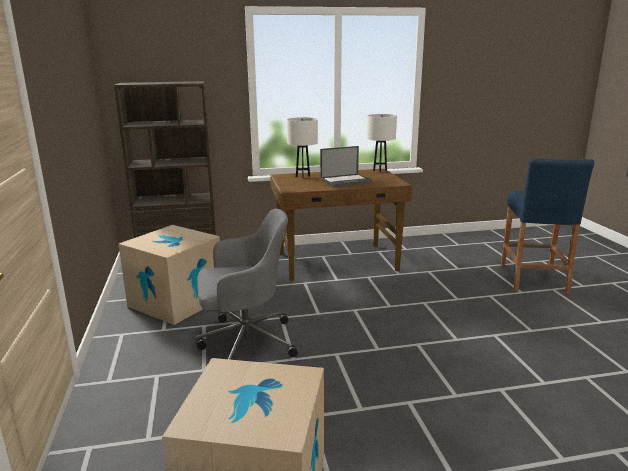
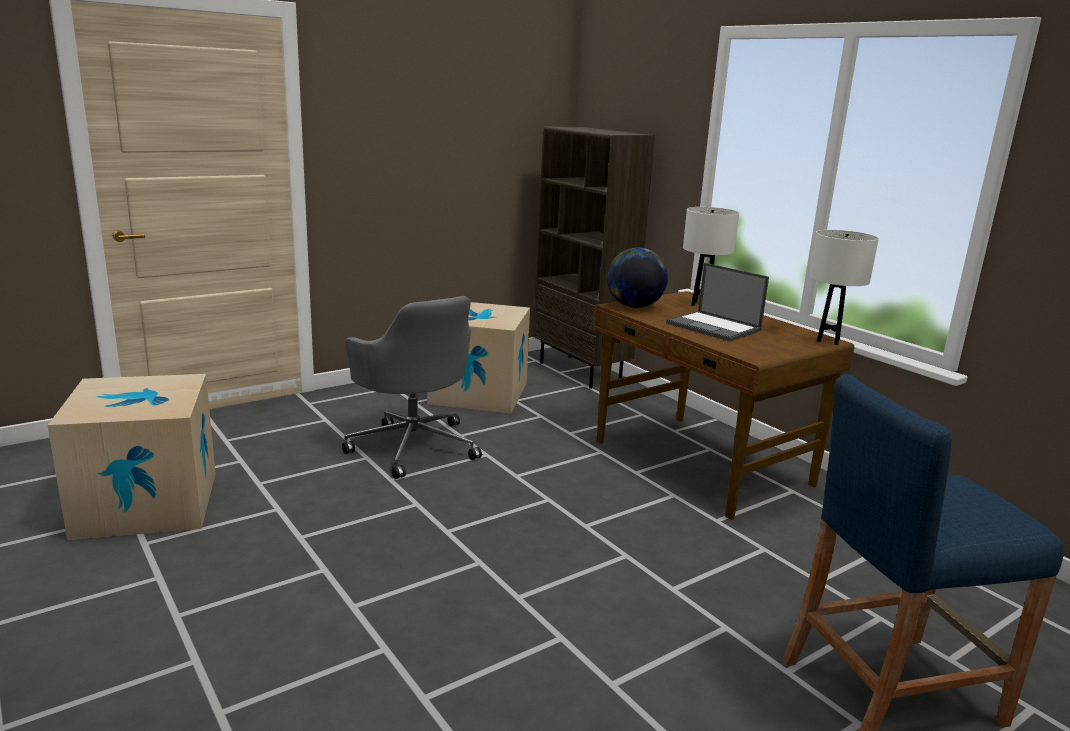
camera: 65 degrees right, 0 degrees up
(295, 187) = (634, 306): none -> globe

